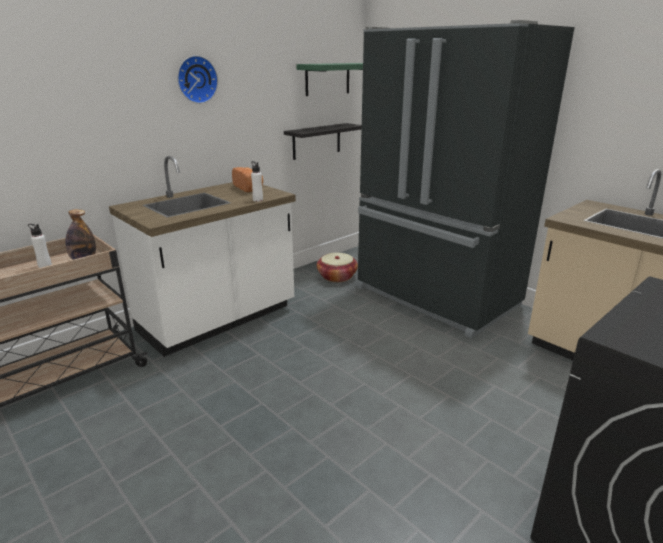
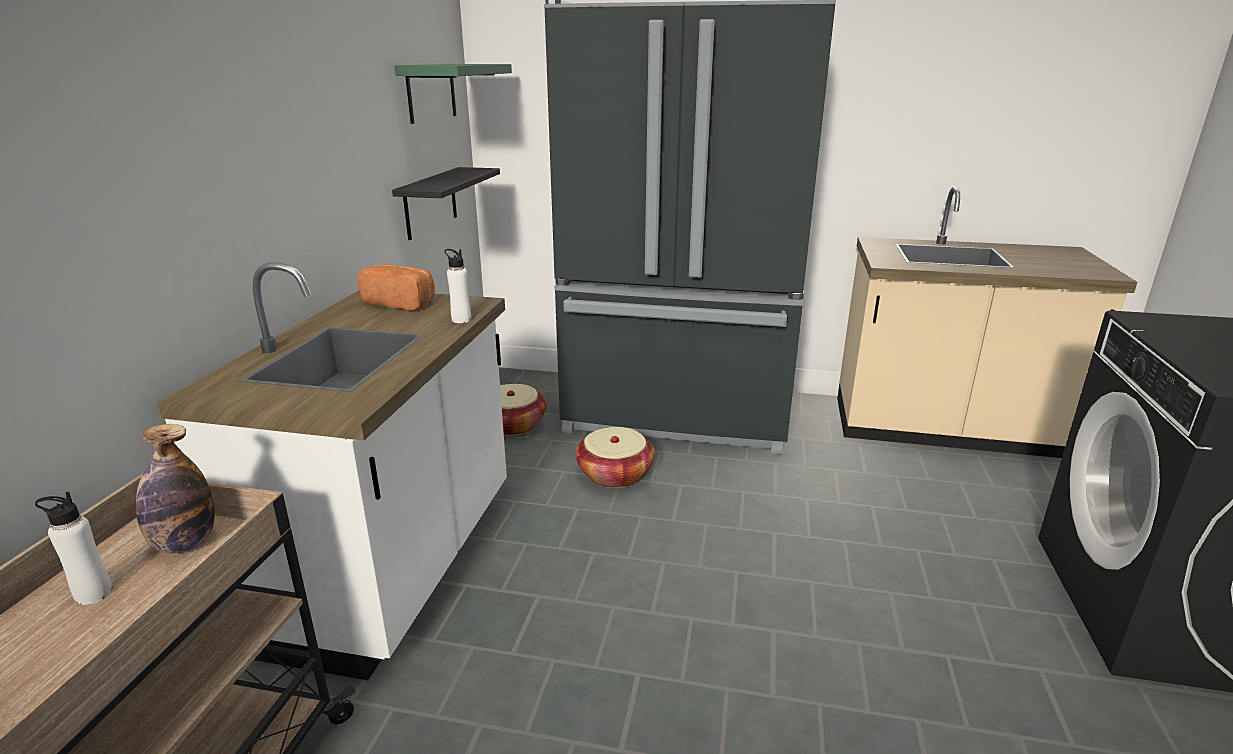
camera: 35 degrees left, 0 degrees up
(196, 79) = (264, 97): wall clock -> none
(359, 316) = (615, 474): none -> basket

